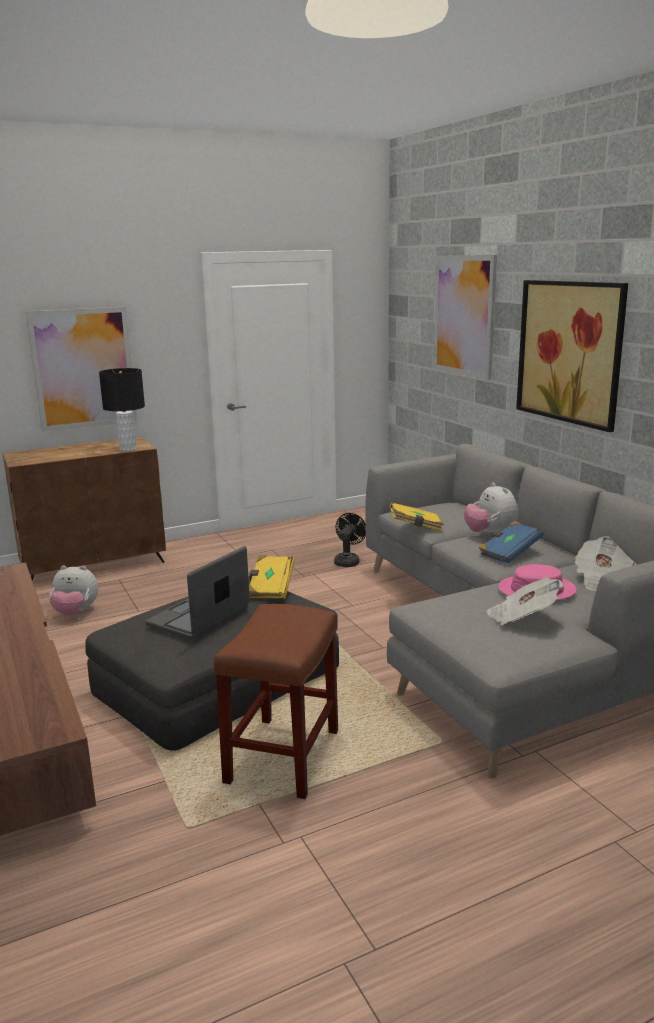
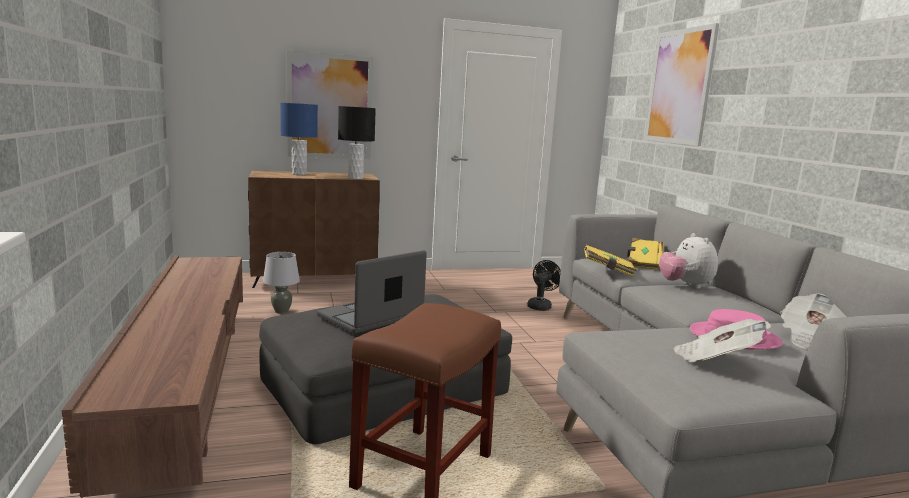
camera: 10 degrees right, 5 degrees down
(61, 451) = (299, 174): none -> blue table lamp
(75, 612) = (281, 311): plush toy -> grey table lamp
(270, 588) = (450, 303): yellow book -> yellow book (643, 263)
(509, 553) = (704, 303): blue book -> none
(569, 352) = (790, 110): picture -> none

